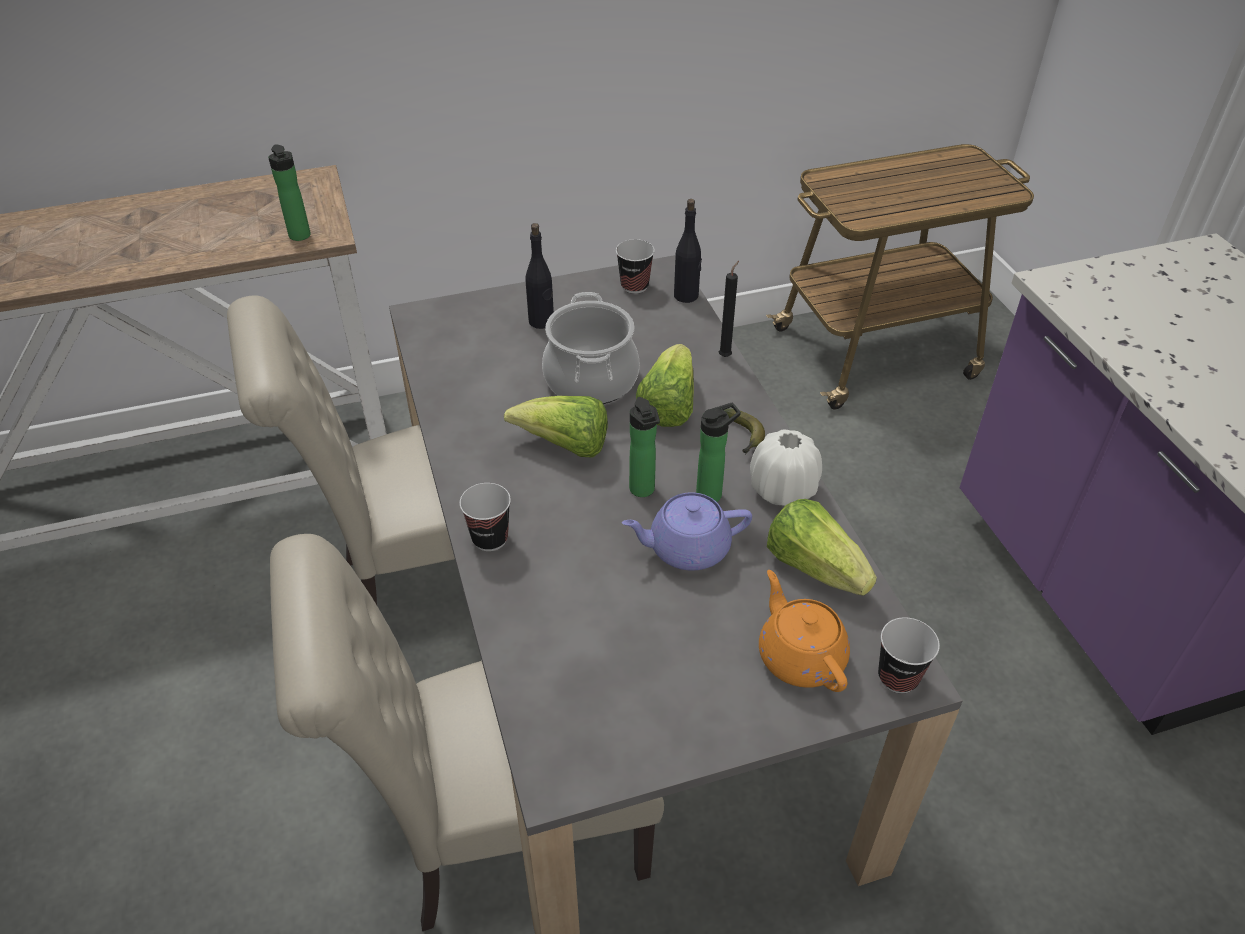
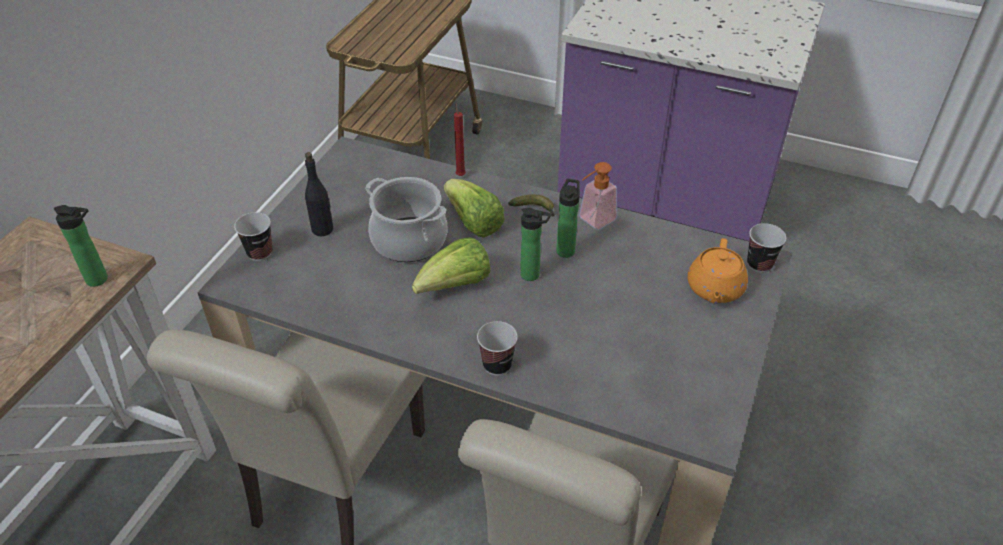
camera: 50 degrees left, 0 degrees up
(634, 286) = (345, 171): cup -> cup (260, 252)
(686, 296) = (385, 156): black bottle -> none
(687, 548) = (596, 284): purple teapot -> none
(726, 355) = (460, 175): black candle -> red candle
(782, 489) = (593, 221): white vase -> soap dispenser
(800, 656) = (714, 289): orange teapot -> orange teapot turned 90 degrees counterclockwise
(814, 567) = (660, 246): lettuce -> none

